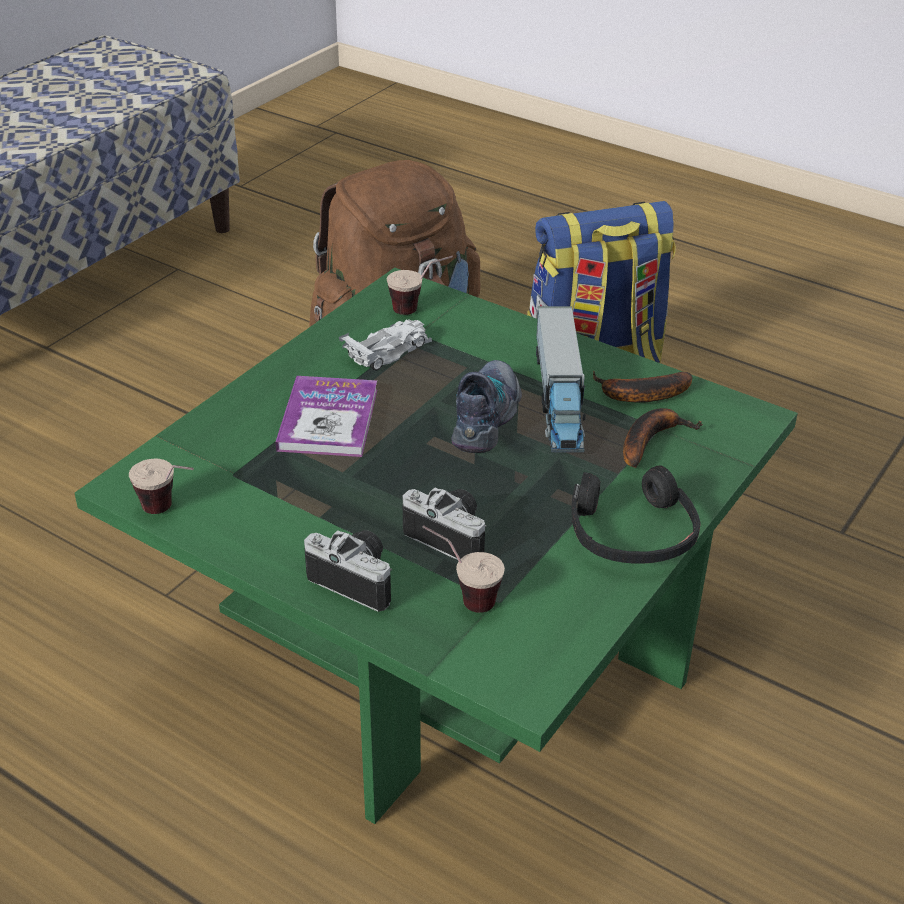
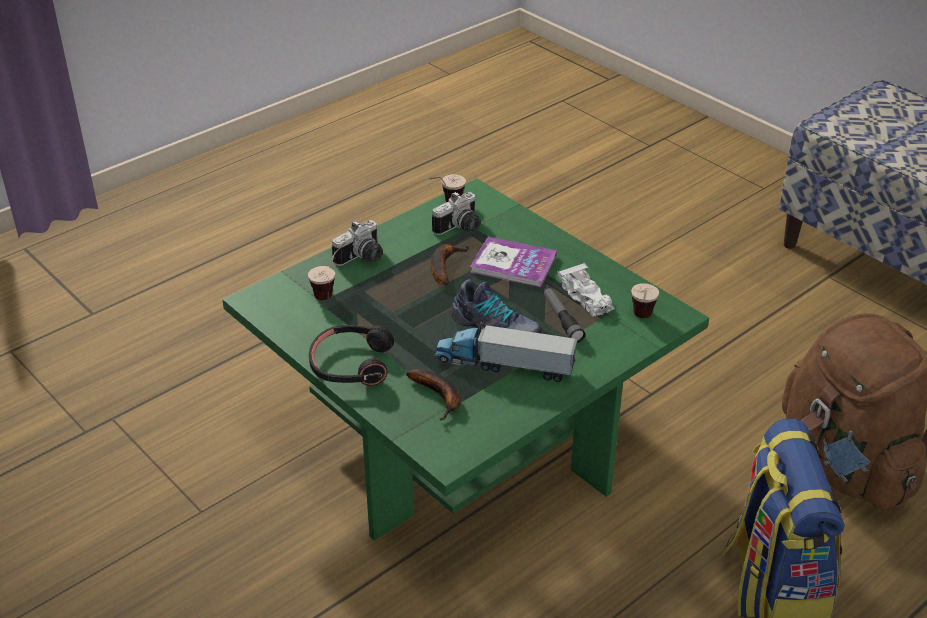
camera: 105 degrees right, 0 degrees up
(443, 365) = (561, 319): none -> flashlight
(453, 535) = (382, 295): camera -> camera (460, 229)
(639, 395) = (495, 405): banana -> banana (443, 266)

